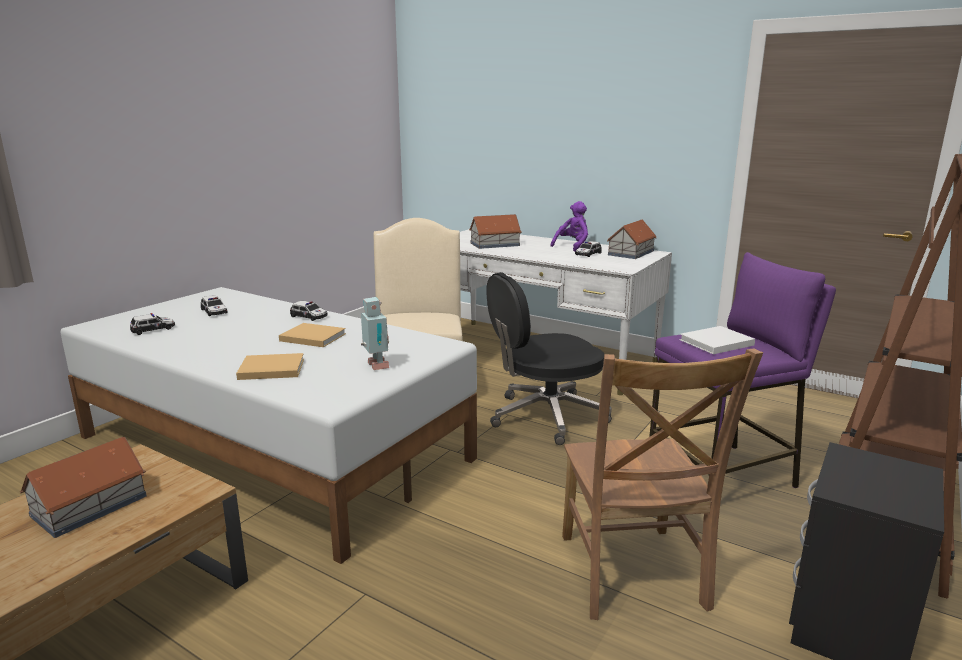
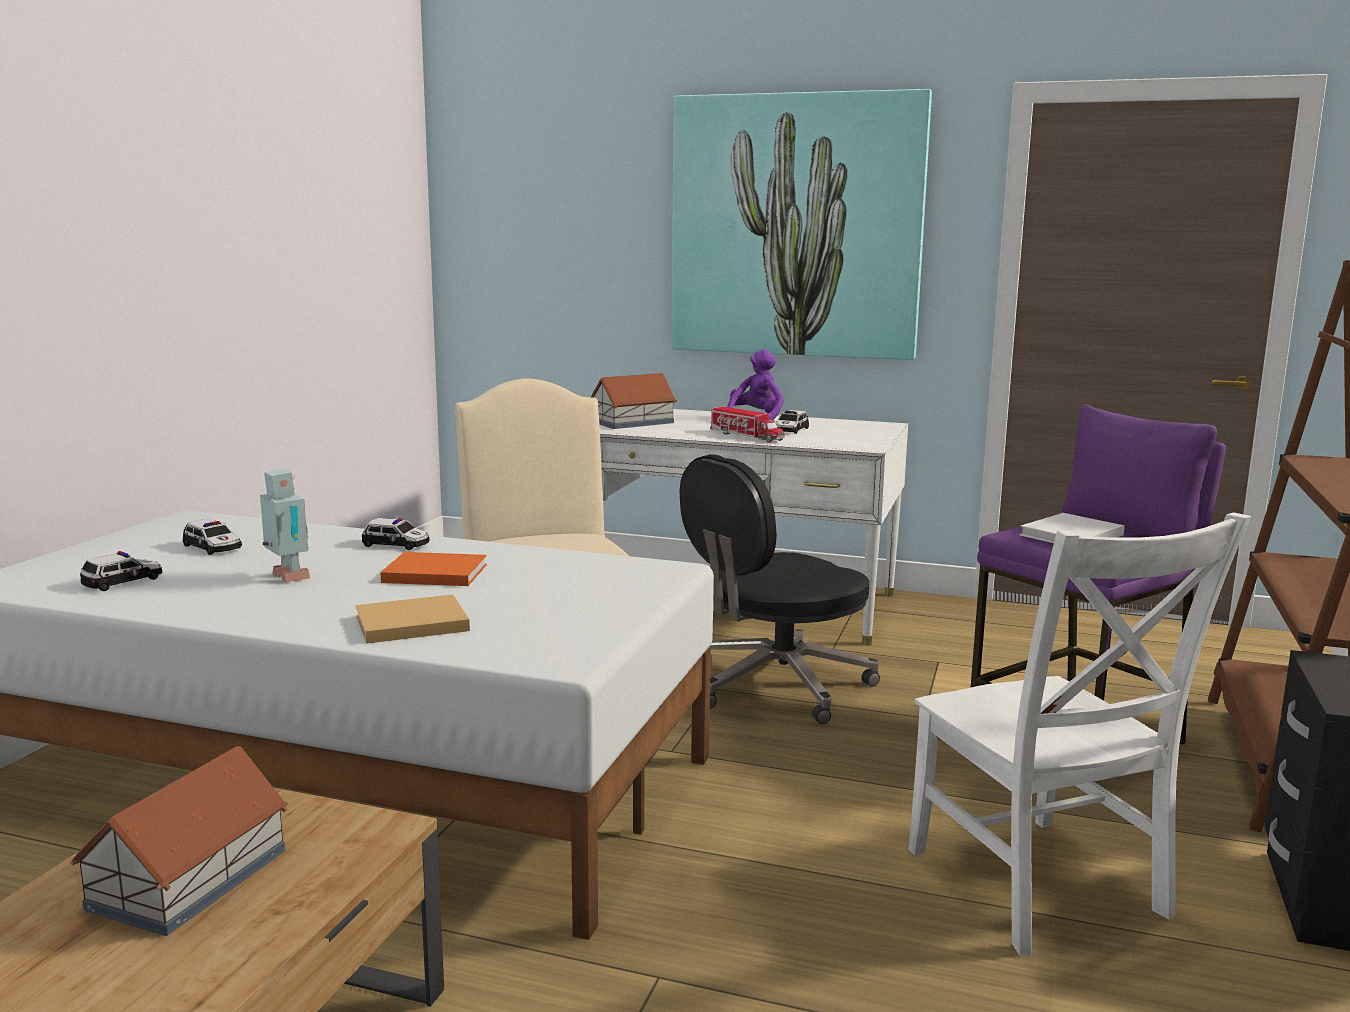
camera: 15 degrees left, 5 degrees down
(311, 337) = (432, 573): beige book -> orange book
(376, 366) = (586, 606): toy robot -> toy robot (288, 578)
(555, 257) = (747, 436): none -> toy truck
(607, 121) = (796, 227): none -> picture
(631, 253) = (852, 426): toy house -> none
(632, 575) = (1040, 888): brown chair -> white chair

